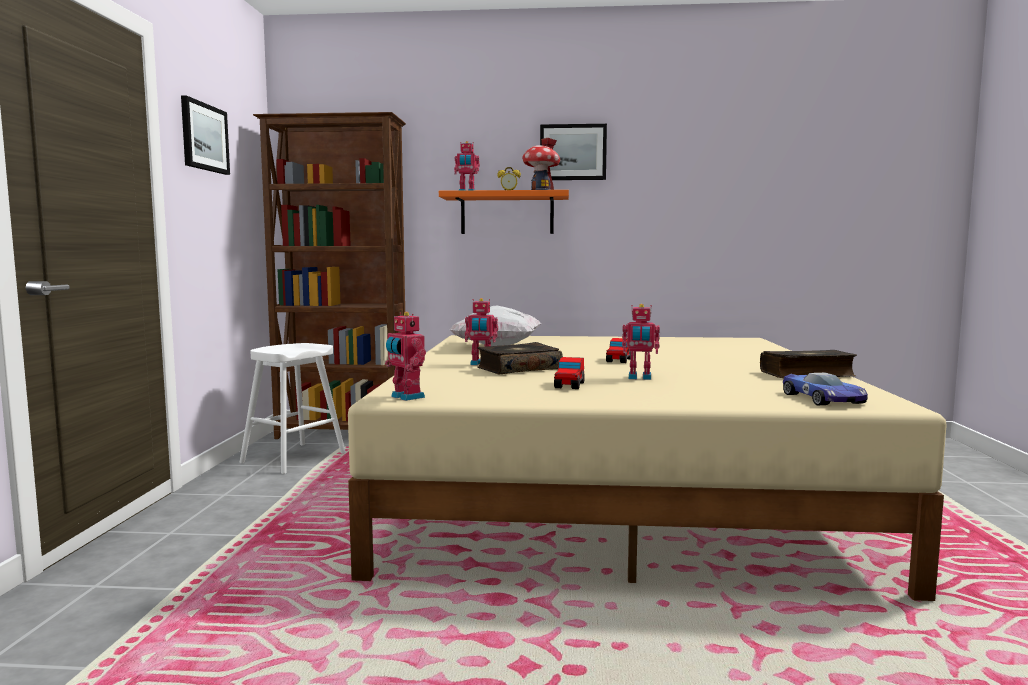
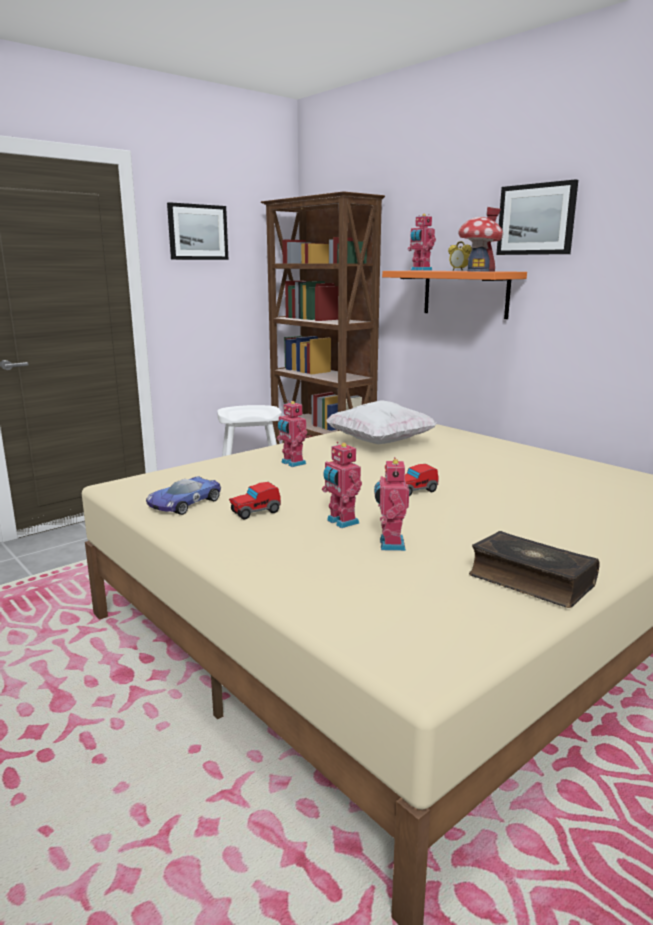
camera: 45 degrees right, 10 degrees up
(406, 397) = (125, 489): toy robot -> toy robot (390, 544)
(518, 369) = (295, 478): book -> none
(823, 399) = (388, 623): toy car -> toy car (183, 503)

